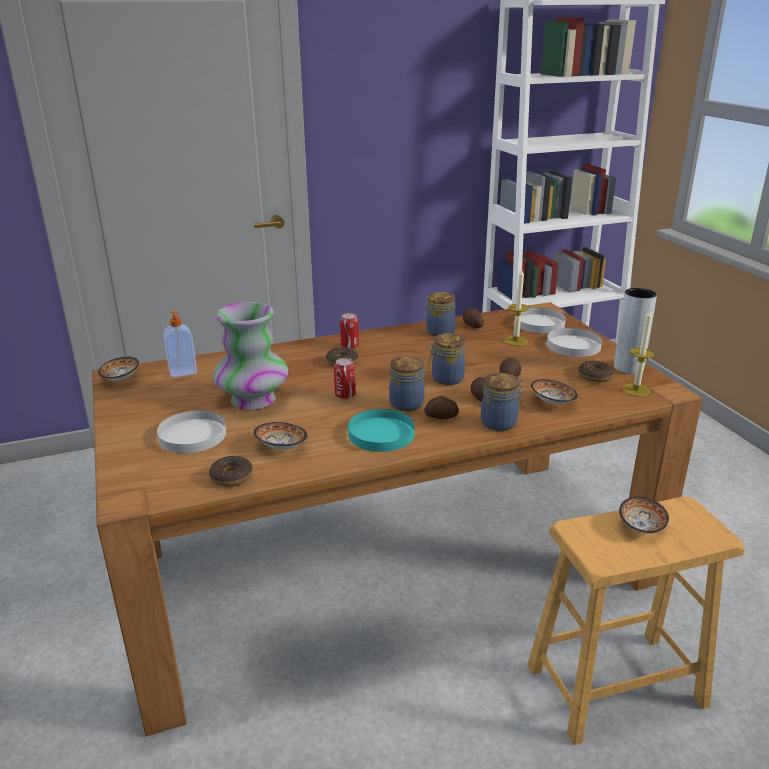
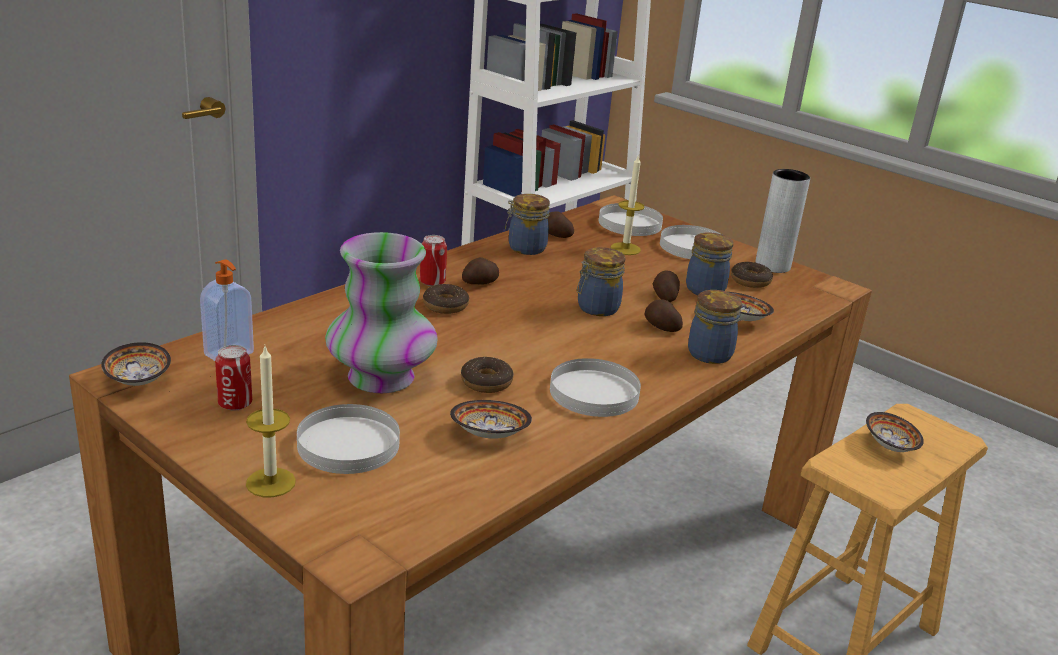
camera: 30 degrees left, 0 degrees up
(231, 477) = (468, 489): donut -> donut (486, 382)
(345, 395) = (497, 350): can -> can (235, 404)
(380, 434) = (593, 392): turquoise plate -> white plate
(408, 404) = (585, 348): jar -> jar (706, 289)
(441, 417) = (641, 358): potato -> potato (480, 283)
(636, 390) = (805, 291): candle -> candle (271, 482)

